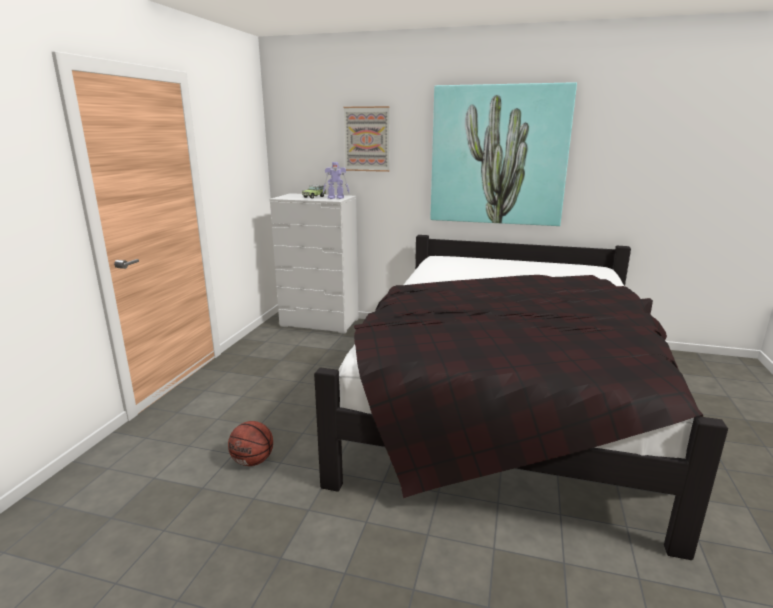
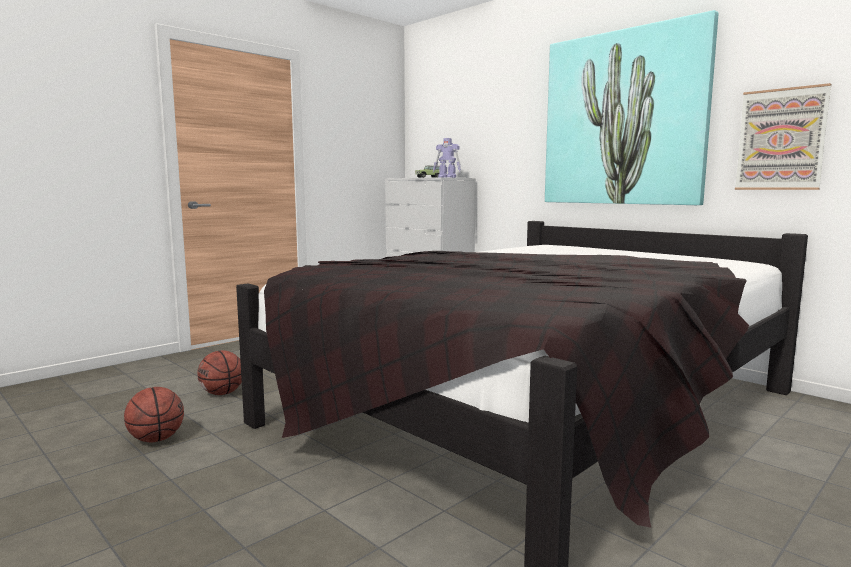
camera: 30 degrees right, 10 degrees down
(268, 536) = (156, 439): none -> basketball
(367, 139) = (488, 114): picture -> picture (781, 139)

